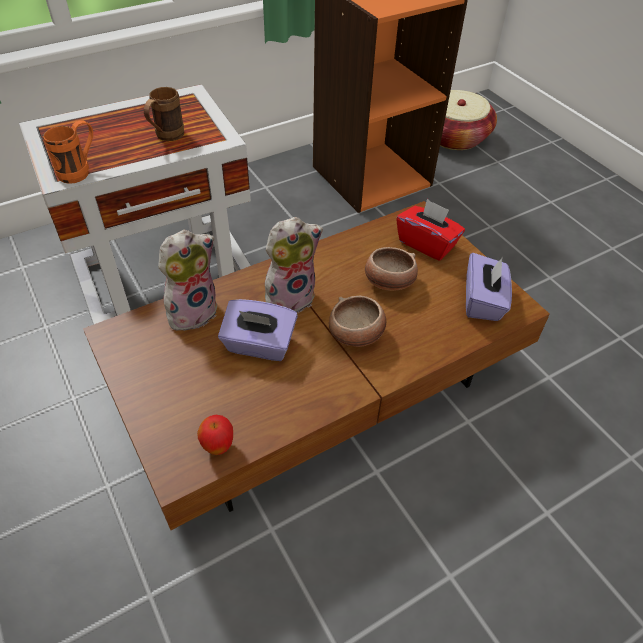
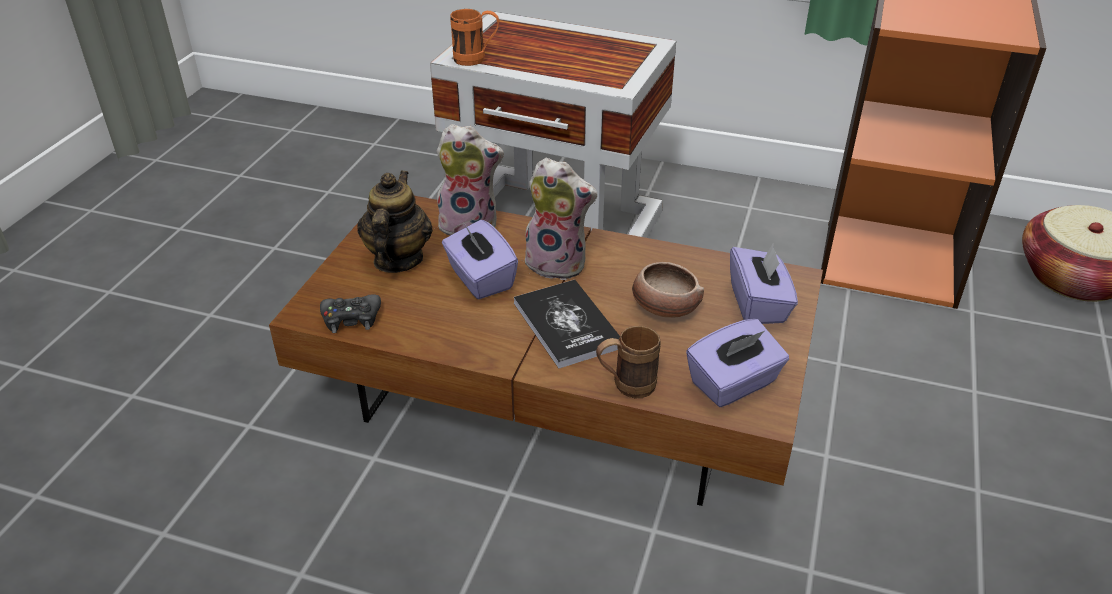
camera: 50 degrees right, 10 degrees down
(166, 137) = (576, 65): brown mug -> brown mug (625, 386)
(180, 375) = (397, 259): none -> teapot
(218, 447) = (351, 319): apple -> black game controller
(356, 334) = (567, 324): bowl -> book
(427, 244) = (758, 304): red tissue box -> purple tissue box

